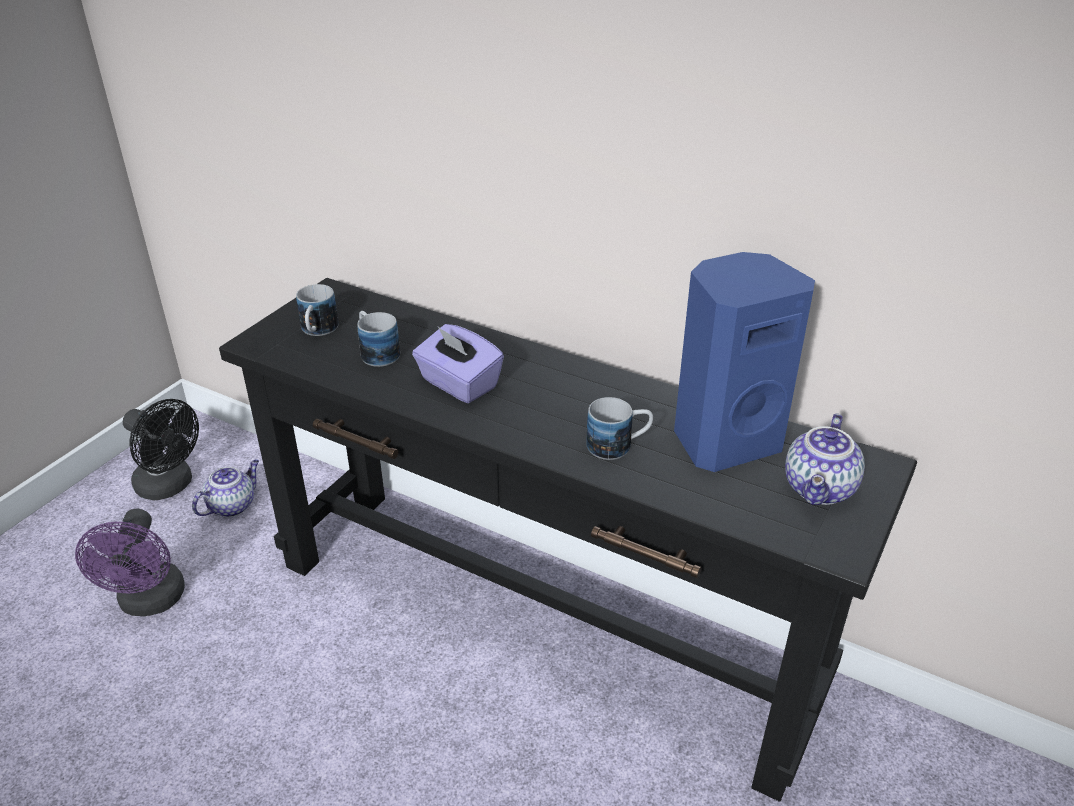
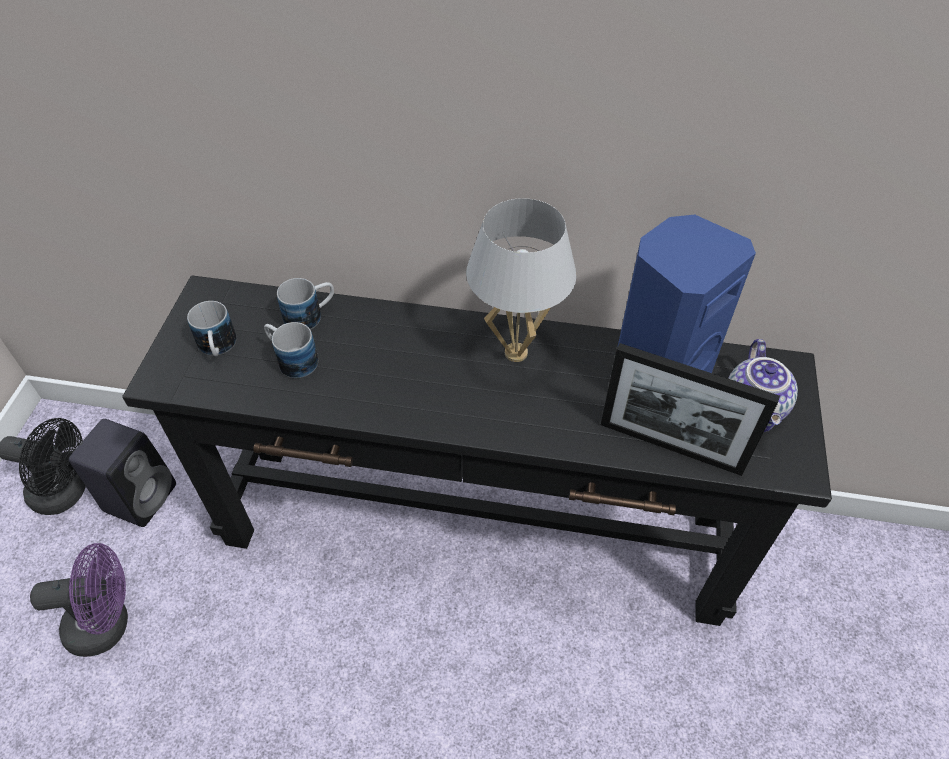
camera: 20 degrees left, 15 degrees up
(150, 602) = (108, 624): purple fan -> purple fan turned 75 degrees counterclockwise
(232, 505) = (141, 495): teapot -> black speaker
(458, 384) = (392, 378): purple tissue box -> none
(589, 391) = (515, 352): none -> white table lamp
(618, 445) = (570, 409): mug -> mug (311, 315)
(707, 498) = (670, 446): none -> picture frame

